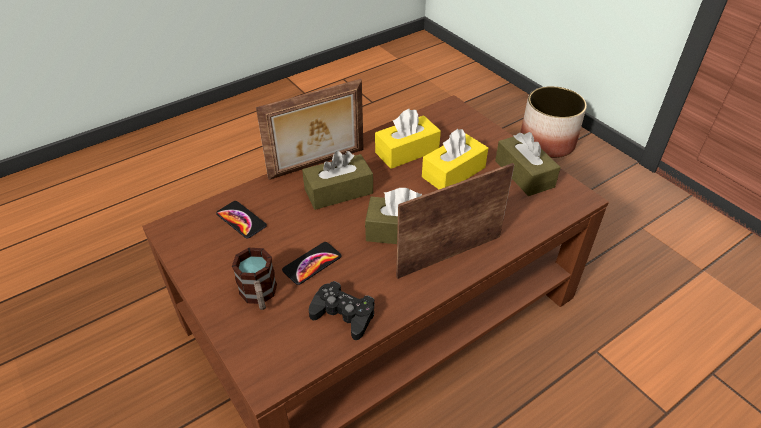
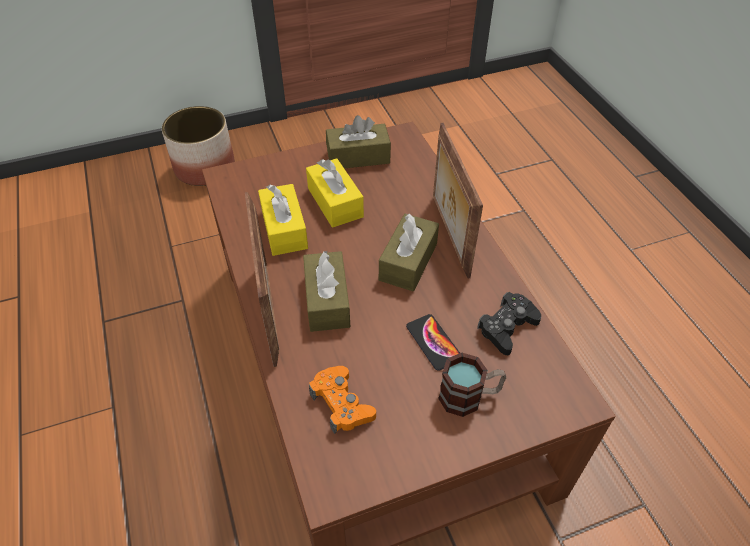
camera: 75 degrees left, 5 degrees up
(241, 220) = (342, 404): phone -> orange game controller

